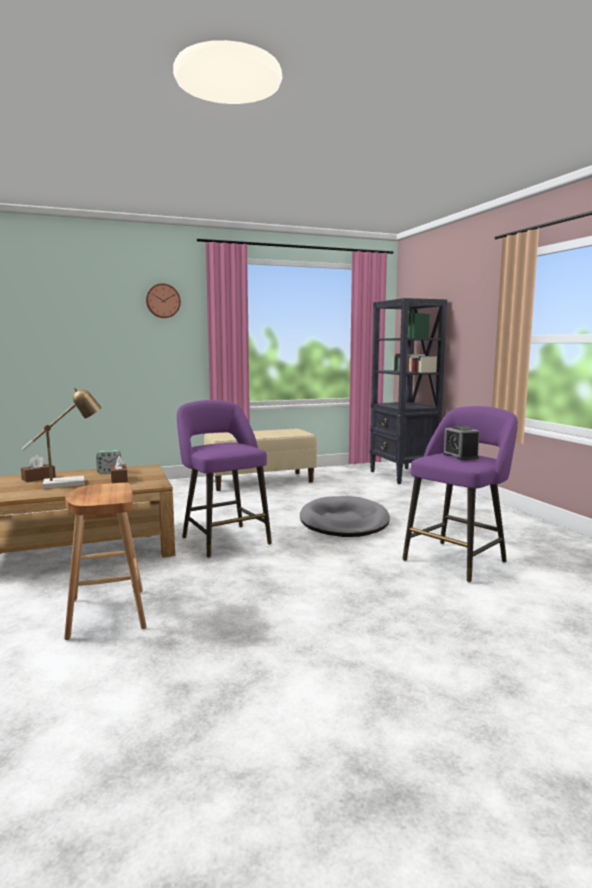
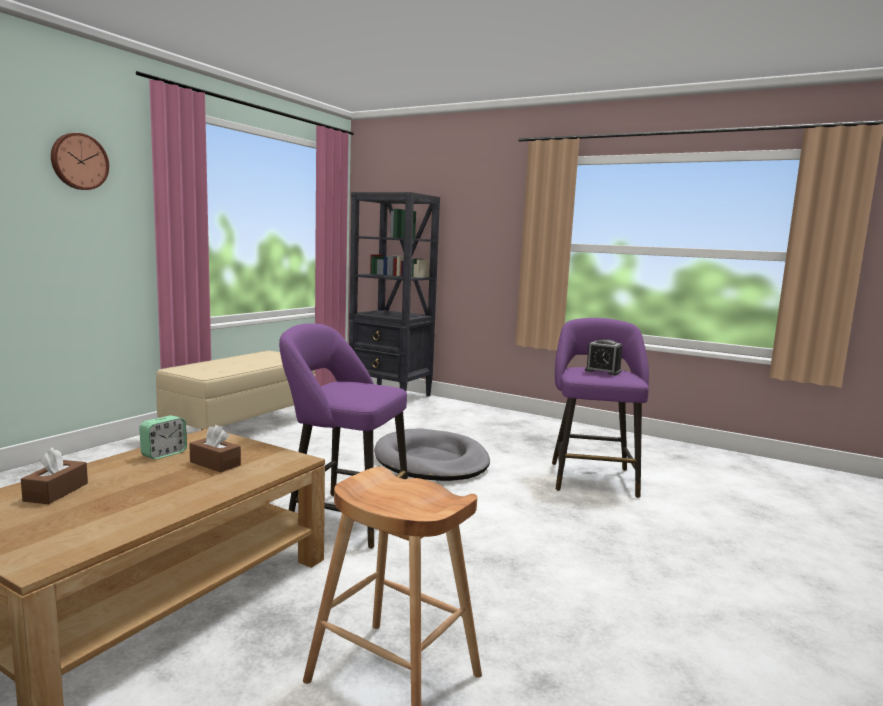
camera: 40 degrees left, 0 degrees up
(70, 483) = (148, 487): table lamp -> none

